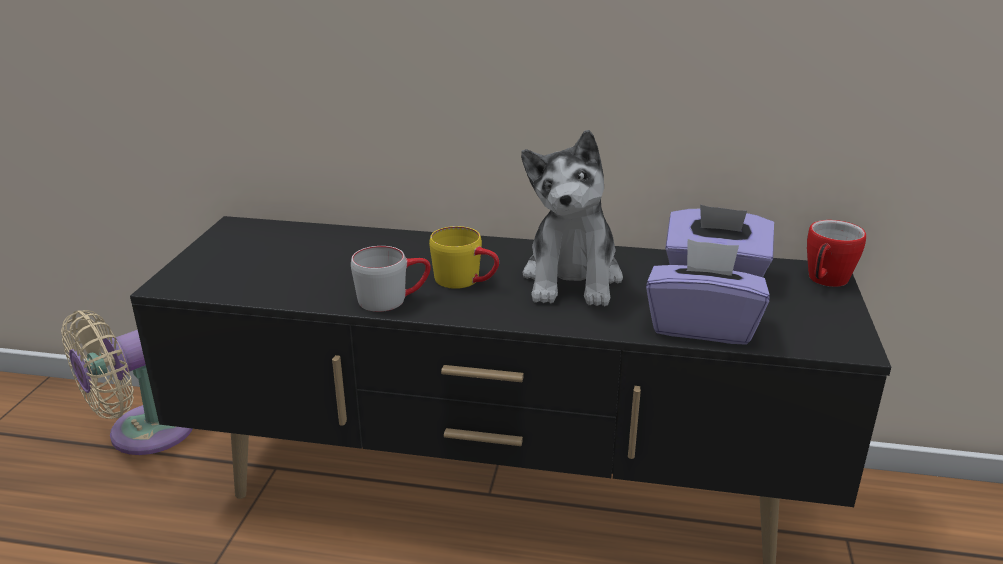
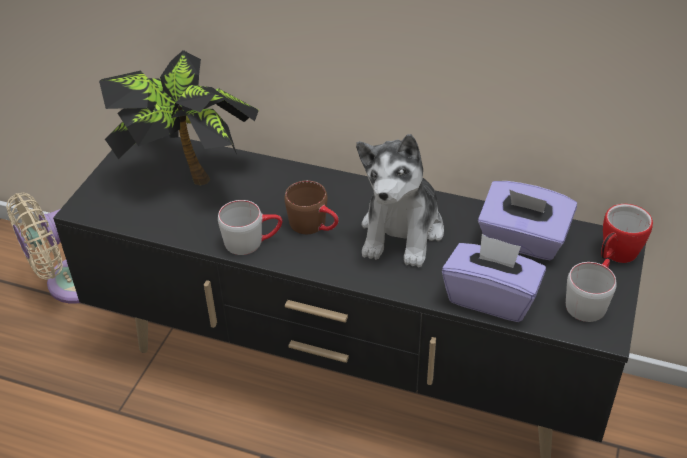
camera: 10 degrees right, 15 degrees up
(299, 247) = (187, 172): none -> potted plant
(466, 281) = (315, 226): yellow mug -> brown mug
(817, 320) = (589, 300): none -> grey mug

